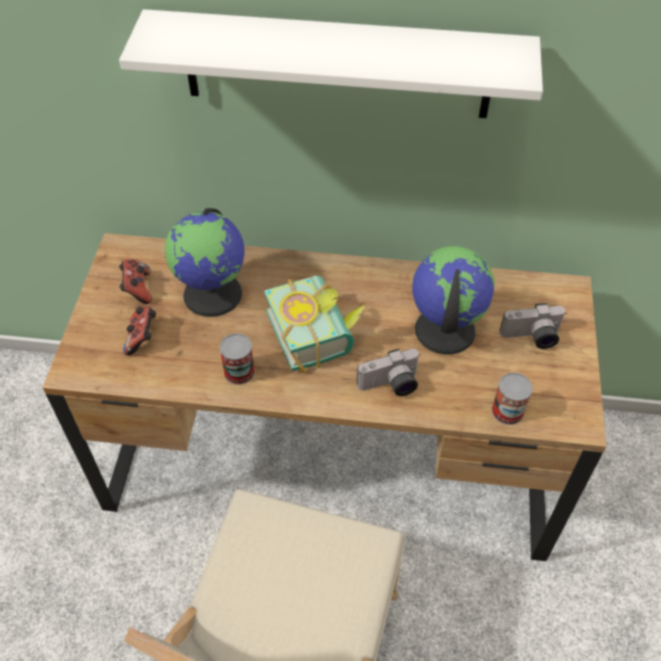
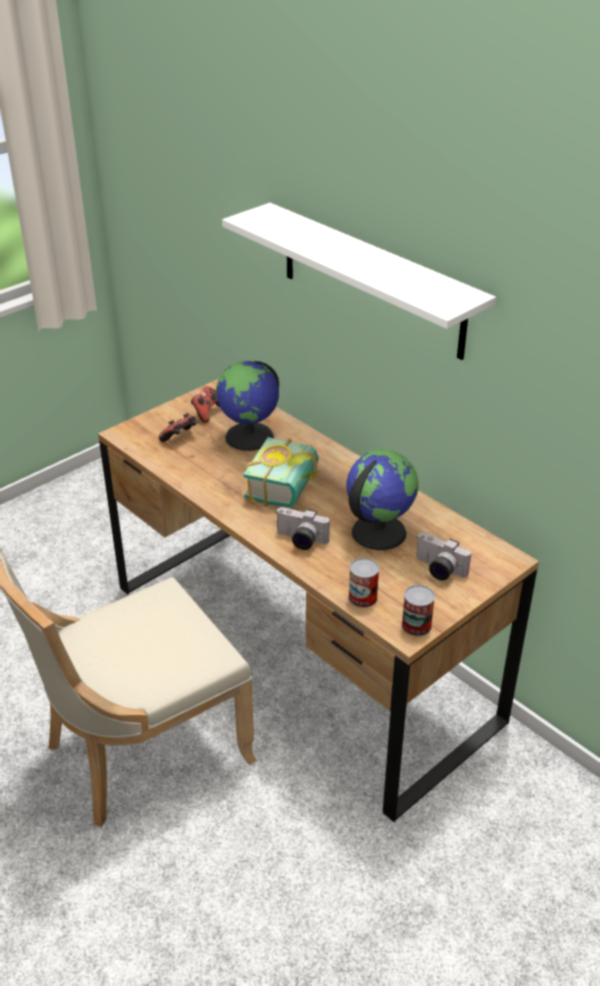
camera: 40 degrees right, 15 degrees down
(239, 371) = (214, 483): can -> can (416, 625)

